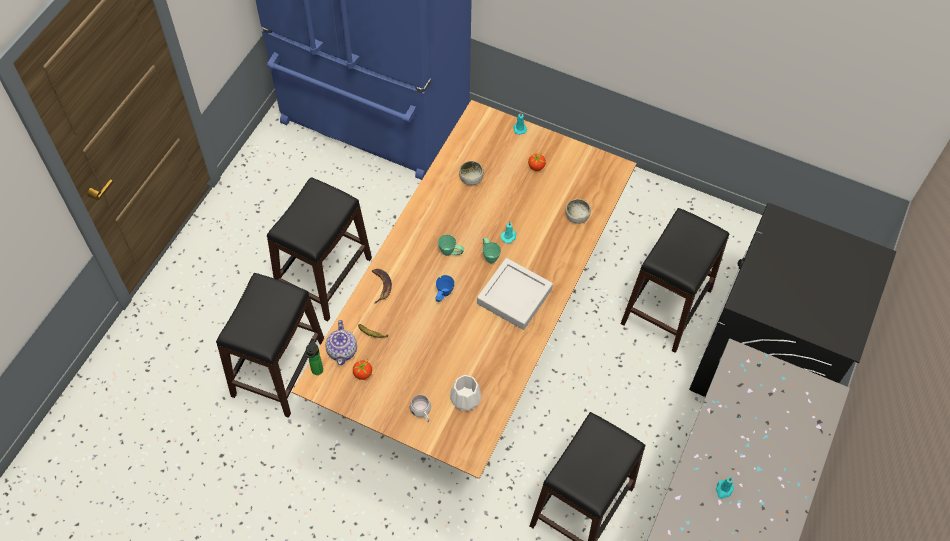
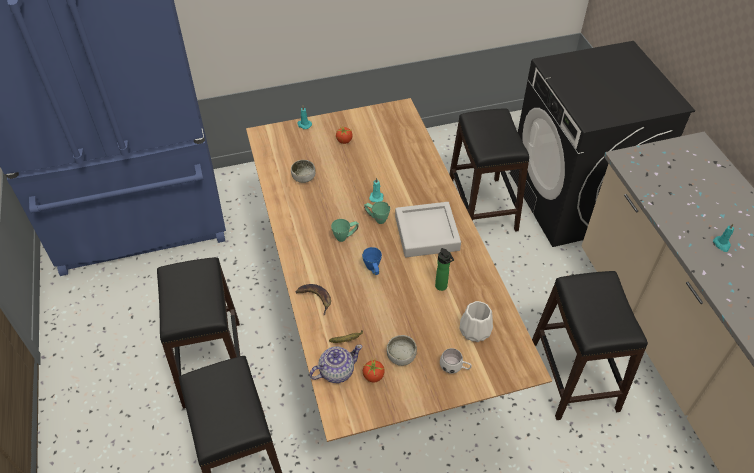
camera: 40 degrees left, 10 degrees down
(316, 371) = (332, 406): bottle -> bottle (442, 287)
(342, 350) = (336, 371): teapot -> teapot turned 75 degrees counterclockwise
(577, 216) = (409, 153): bowl -> bowl (401, 356)

